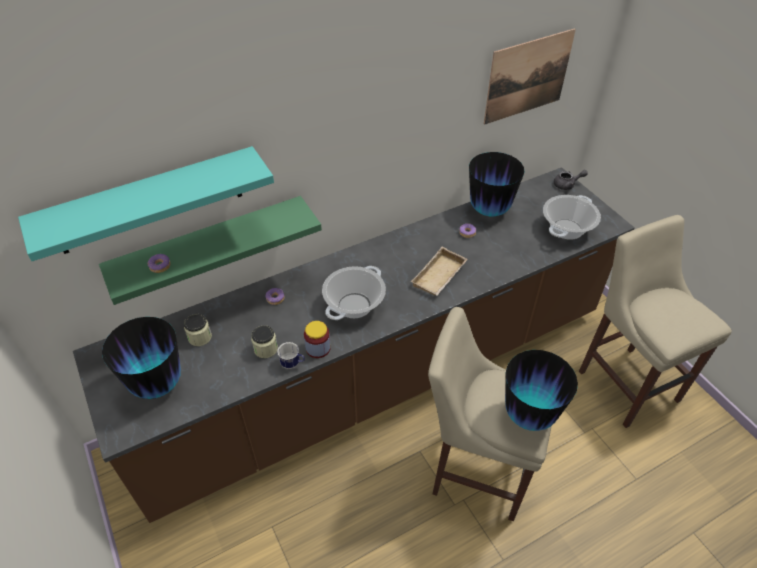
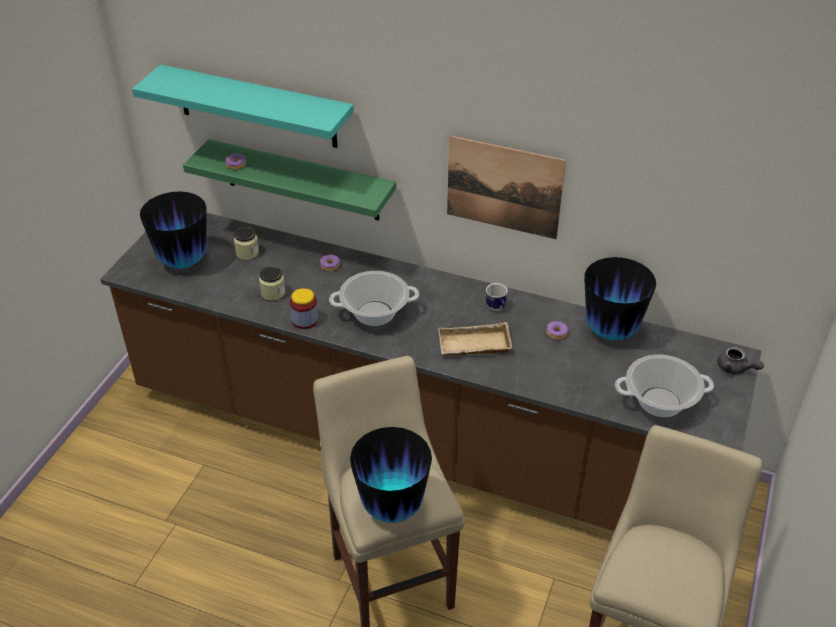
camera: 50 degrees right, 5 degrees down
(293, 364) = (274, 316): mug -> mug (496, 308)
(528, 77) = (704, 194): picture -> picture (504, 187)

